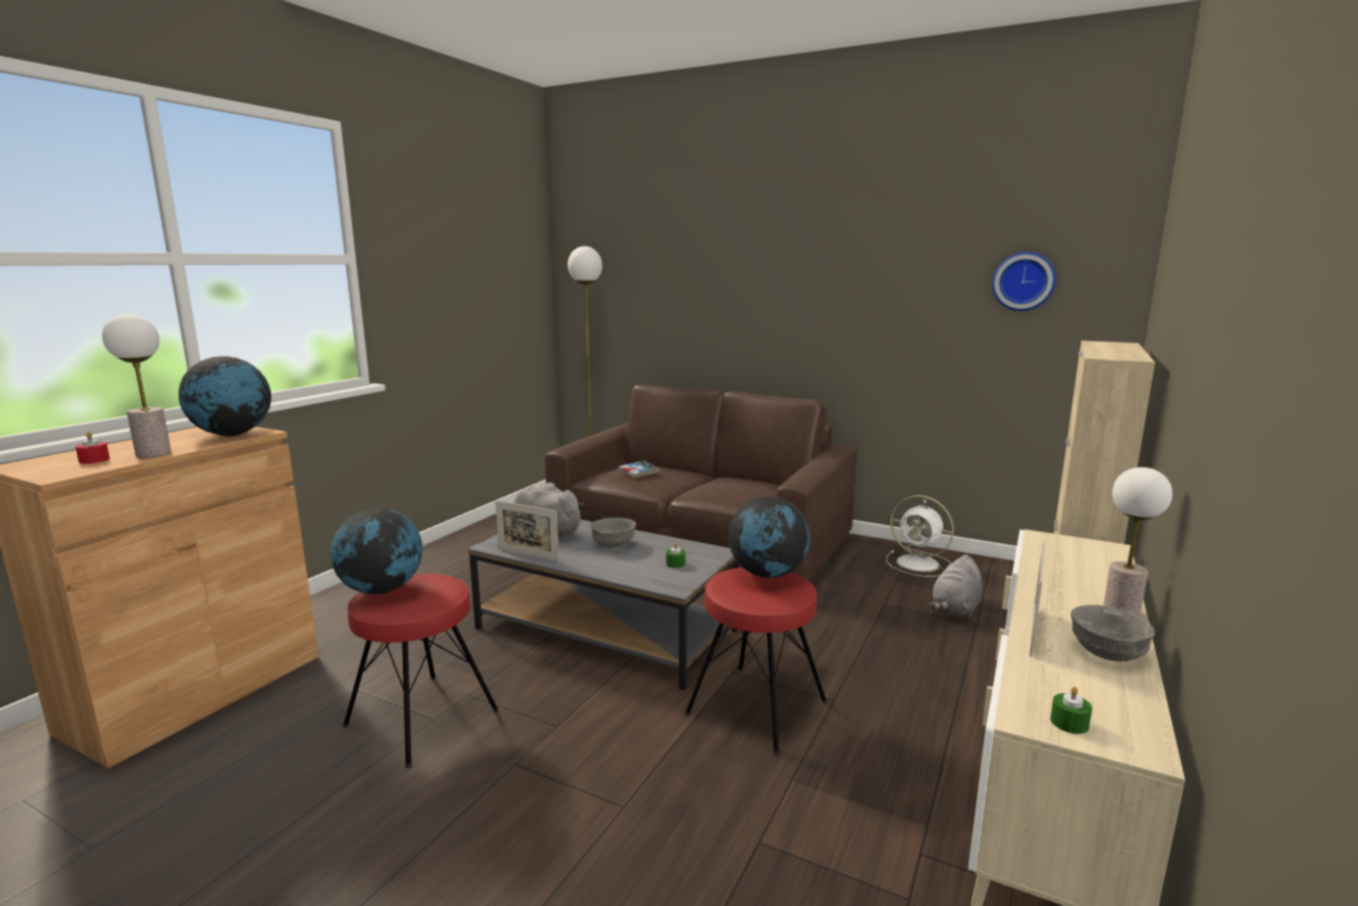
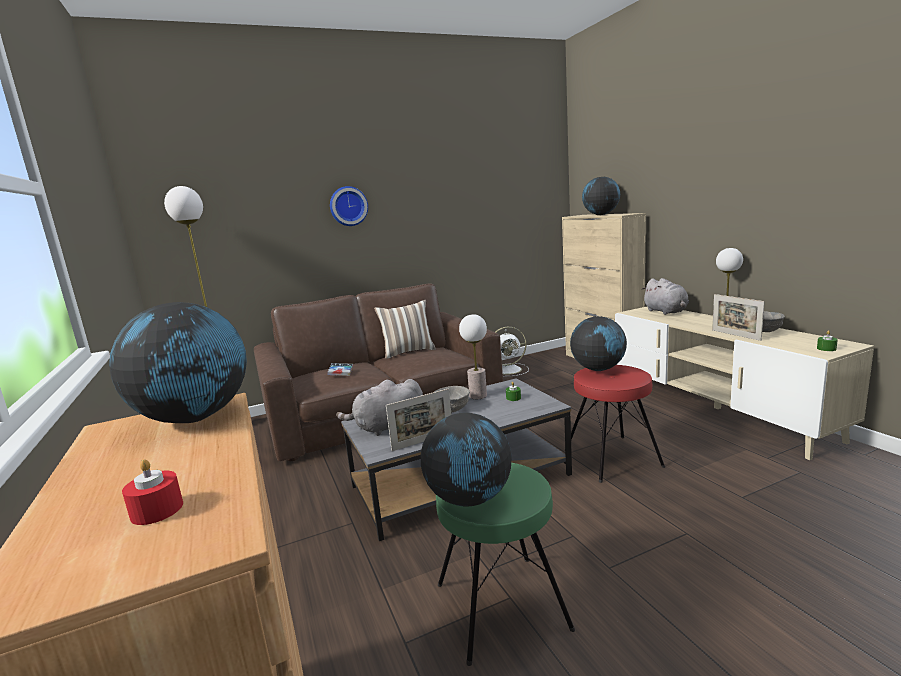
camera: 50 degrees left, 0 degrees up
(153, 454) = (210, 464): table lamp -> table lamp (478, 396)
(422, 717) = (500, 605): red stool -> green stool
(750, 480) = (408, 352): none -> pillow
(955, 609) = (566, 379): grey plush toy -> grey plush toy (666, 312)
(1023, 281) = (516, 189): wall clock -> wall clock (348, 206)
(1113, 349) = (601, 214): none -> globe

